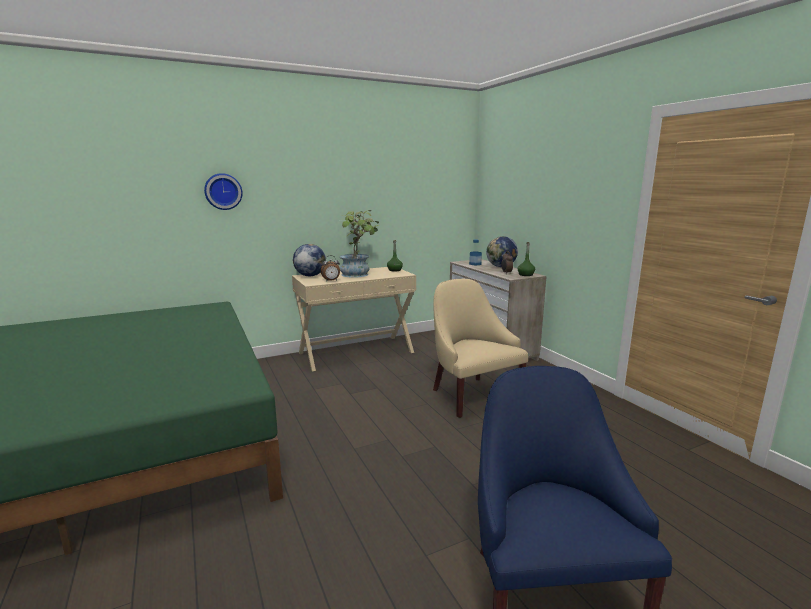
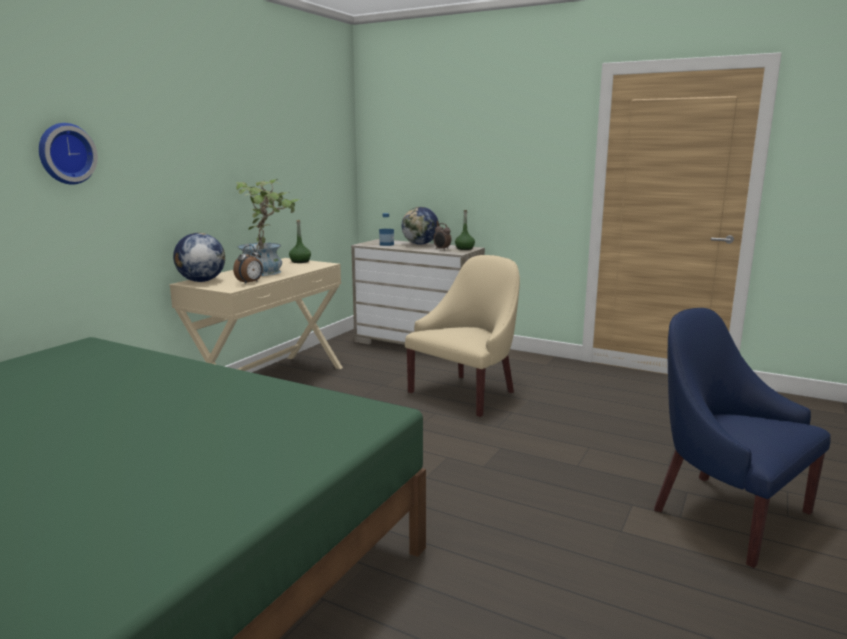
camera: 35 degrees left, 0 degrees up
(472, 394) = (466, 393): beige armchair -> beige armchair turned 105 degrees clockwise

